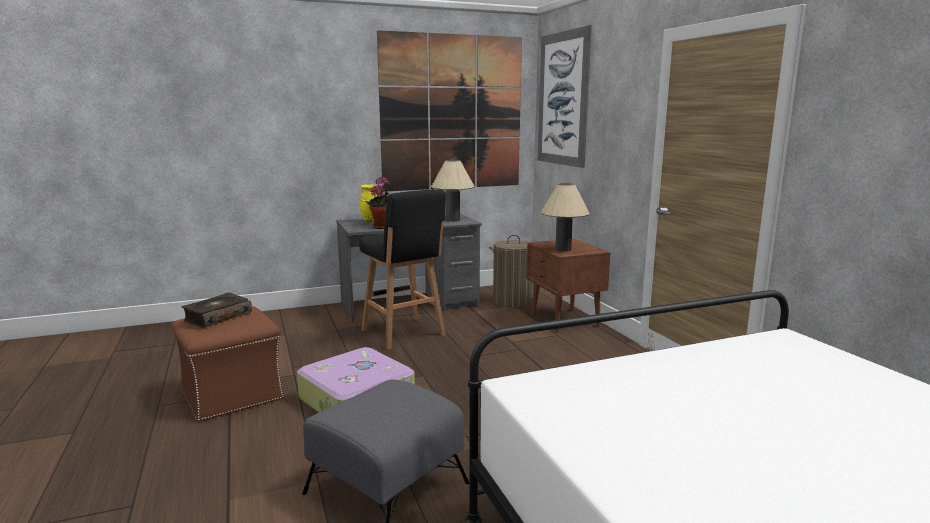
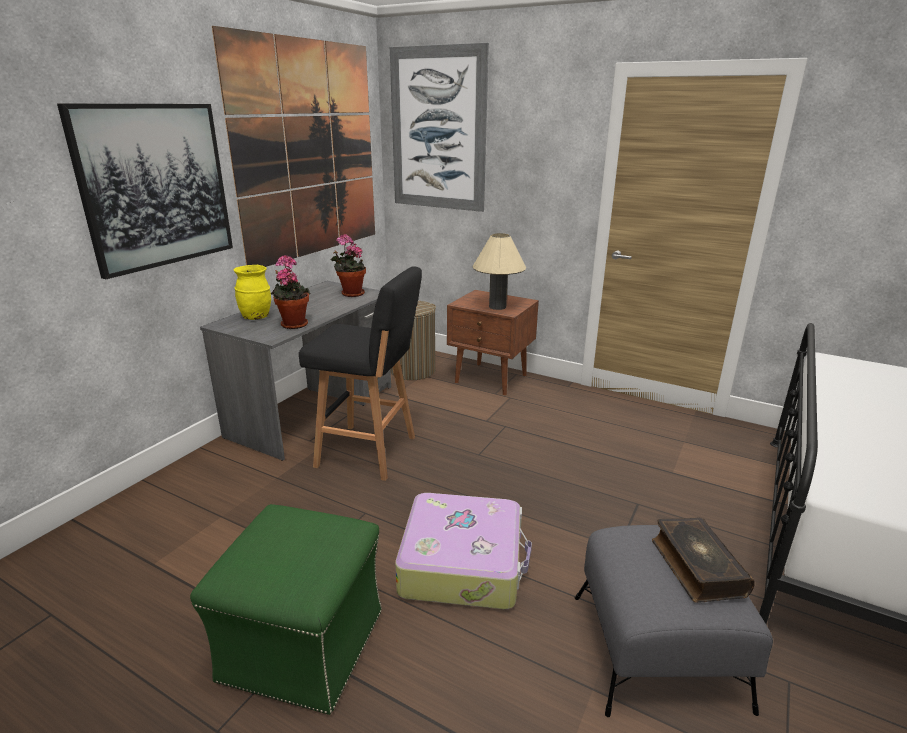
camera: 40 degrees left, 10 degrees up
(217, 317) = (273, 550): book -> book (696, 567)
(233, 394) = (304, 643): brown ottoman -> green ottoman
(320, 126) = (156, 186): none -> picture
(453, 220) = (350, 294): beige table lamp -> potted plant

